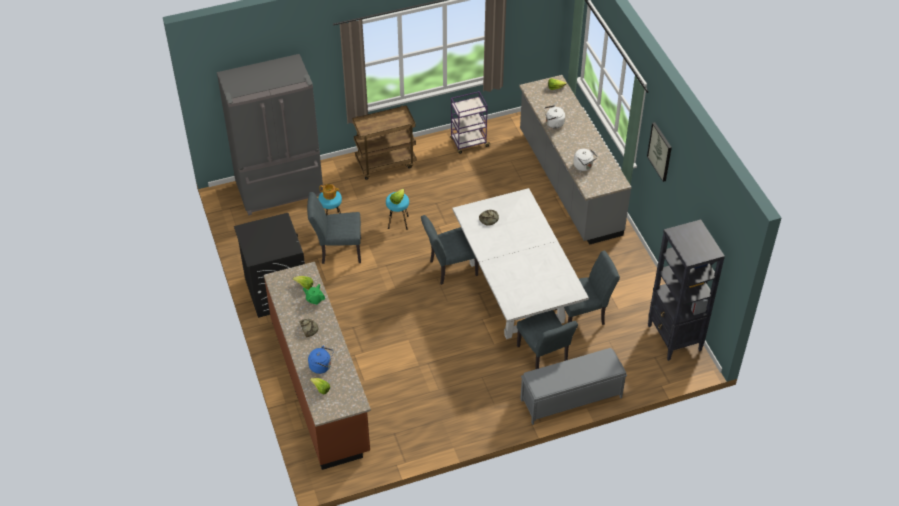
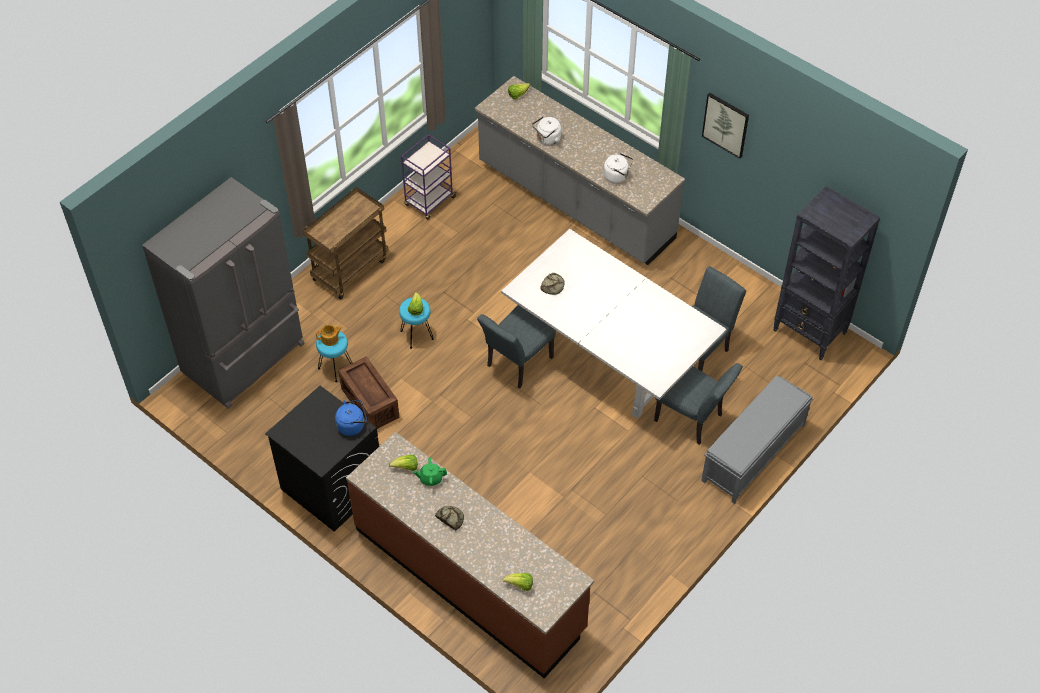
camera: 30 degrees left, 5 degrees up
(322, 366) = (500, 557): blue kettle -> blue kettle (352, 425)
(337, 251) = (370, 403): grey chair -> crate

